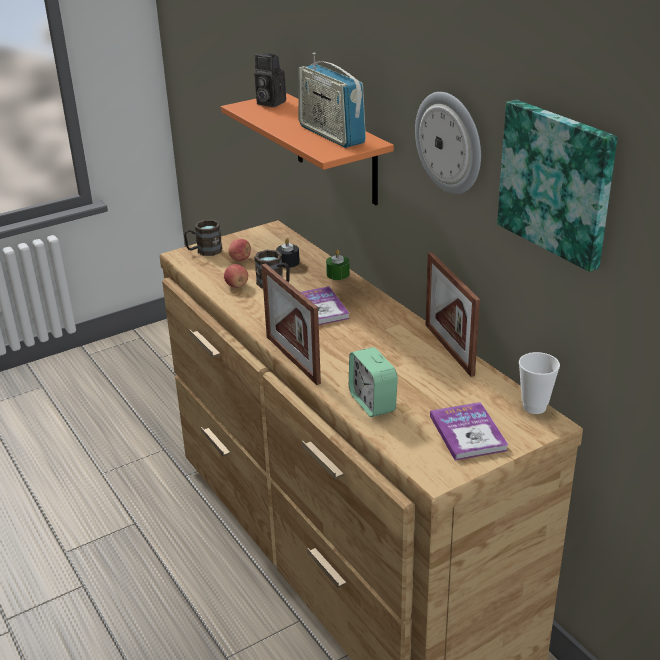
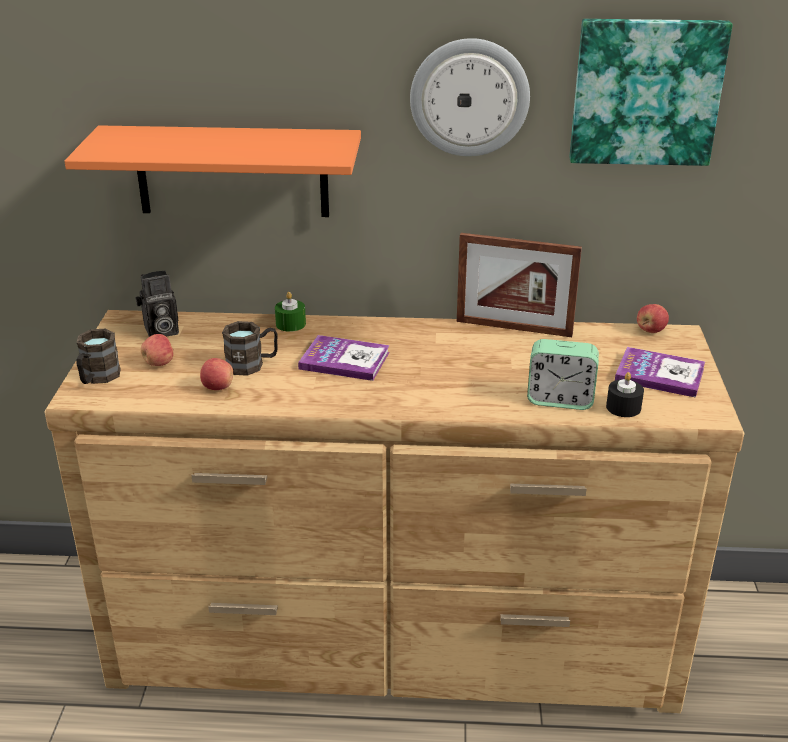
camera: 55 degrees left, 0 degrees up
(269, 103) = (117, 139): camera -> camera (160, 332)
(288, 262) = (217, 339): black candle -> black candle (623, 407)
(292, 359) = (425, 412): picture frame -> none
(331, 134) = (281, 142): radio -> none
(534, 407) = (650, 330): cup -> apple

